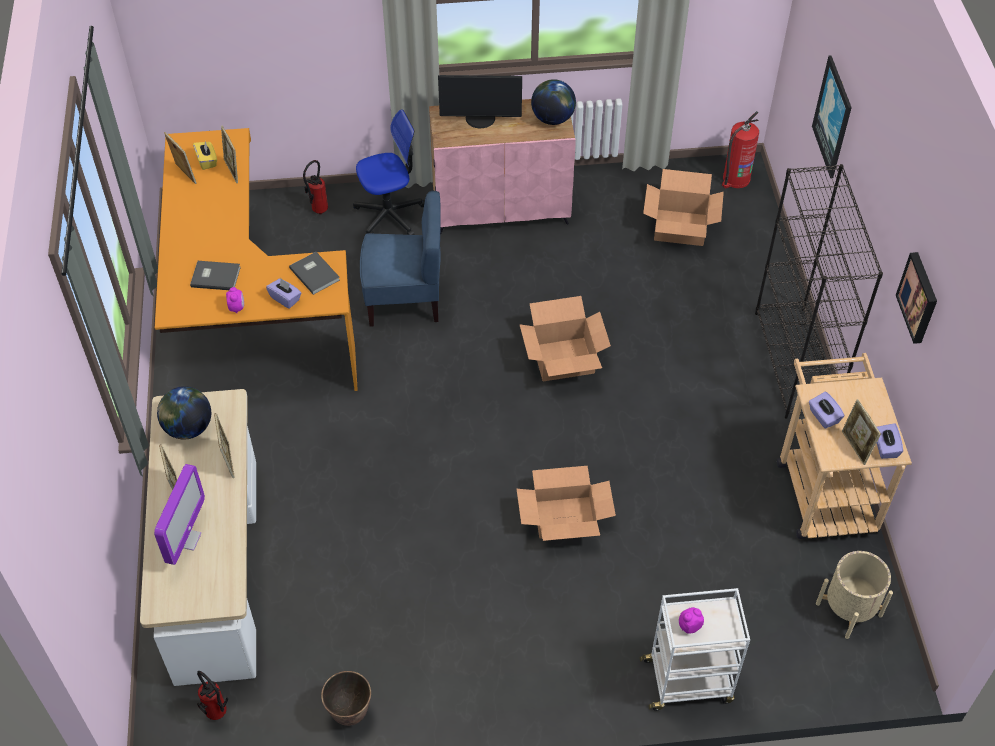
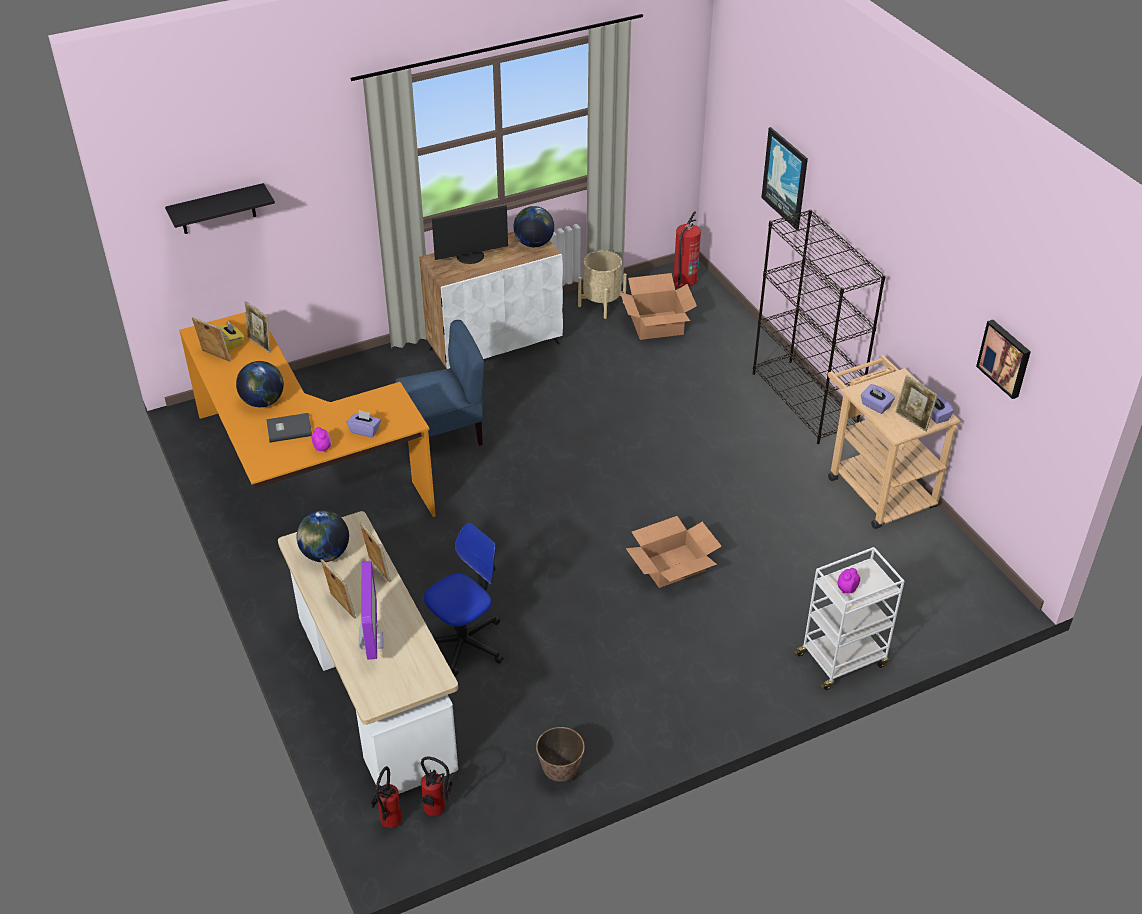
camera: 20 degrees left, 10 degrees down
(206, 238) = (263, 401): none -> globe
(216, 23) = (217, 209): none -> black shelf
(315, 273) = (382, 405): grey book -> none
(317, 211) = (325, 384): fire extinguisher -> fire extinguisher (388, 824)
(390, 214) = (395, 372): office chair -> office chair (464, 643)
(502, 210) = (495, 346): pink cabinet -> white cabinet
(564, 359) = (609, 446): cardboard box -> none
(848, 609) = (942, 569): beige planter -> beige planter (601, 304)
(919, 297) = (932, 275): picture -> picture (1005, 358)

